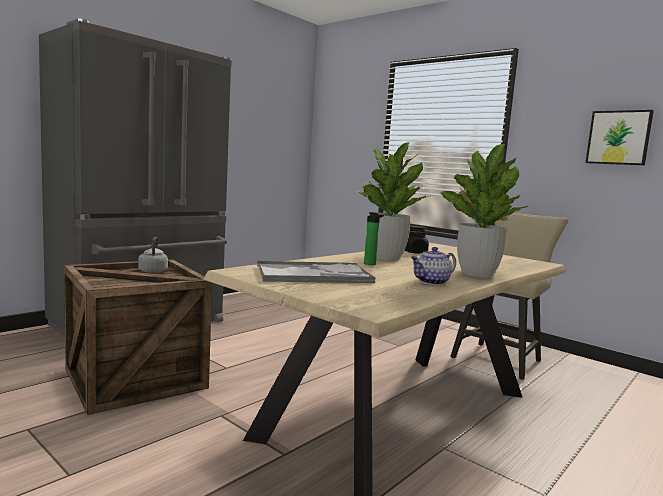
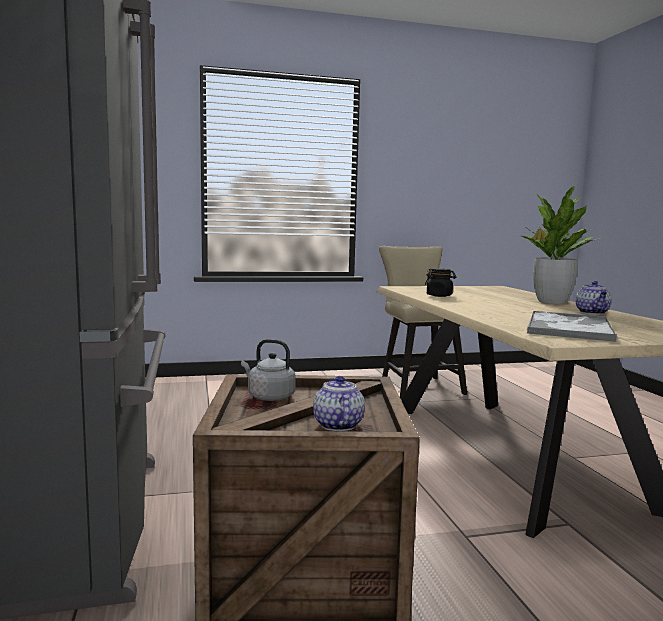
camera: 55 degrees left, 0 degrees up
(114, 283) = (337, 425): none -> teapot
(371, 264) = (509, 311): bottle -> none
(386, 257) = (471, 304): potted plant -> none
(618, 137) = (450, 174): picture -> none

